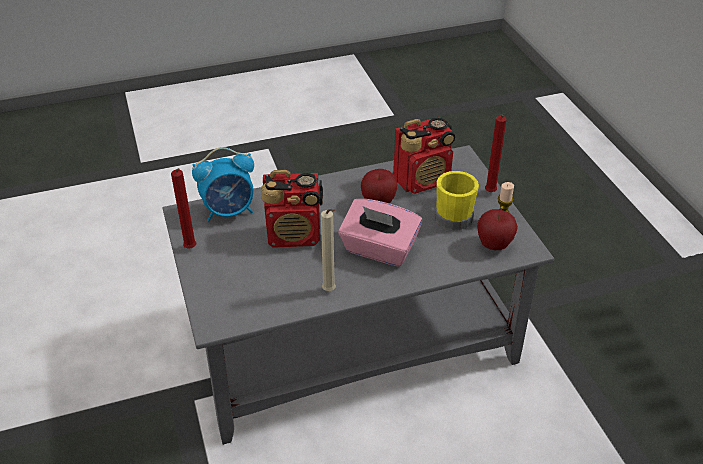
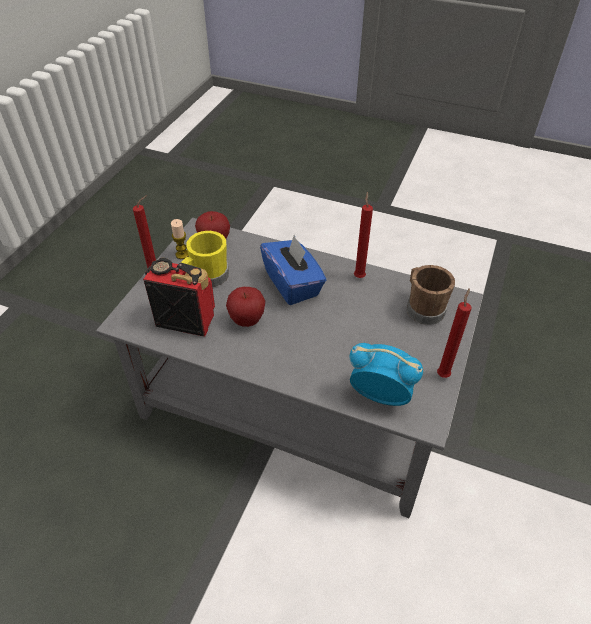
camera: 140 degrees left, 5 degrees up
(245, 294) = (422, 307): none -> brown mug
(295, 236) = (343, 333): radio -> none
(330, 291) = (359, 276): beige candle -> red candle
(379, 249) = (293, 284): pink tissue box -> blue tissue box

